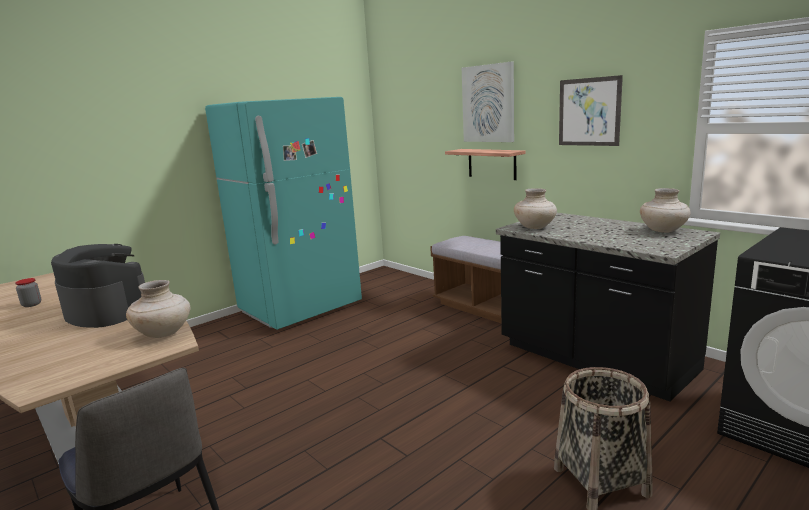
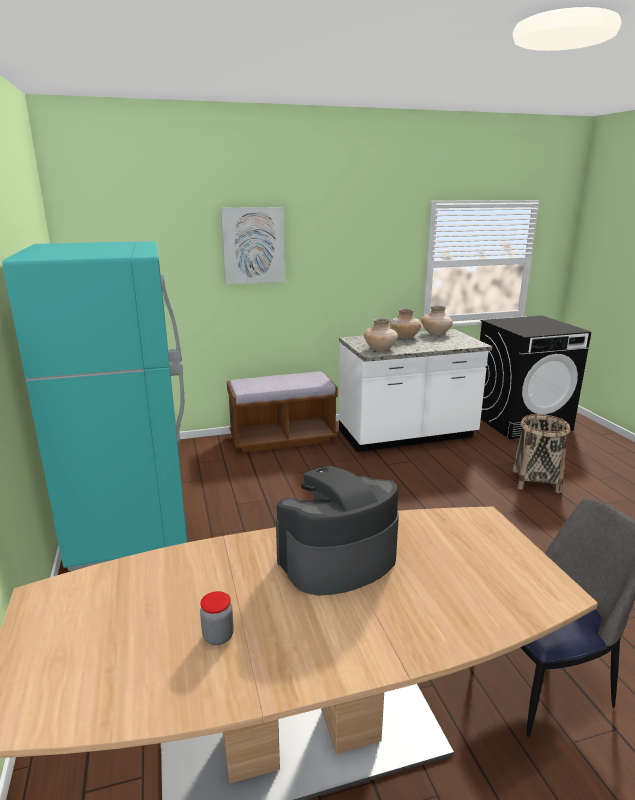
camera: 65 degrees left, 5 degrees up
(164, 333) = (450, 521): beige vase -> beige vase (404, 337)
(492, 164) = (258, 303): shelf -> none
(589, 112) = (354, 253): picture -> none
(595, 359) = (407, 435): black counter -> white counter

